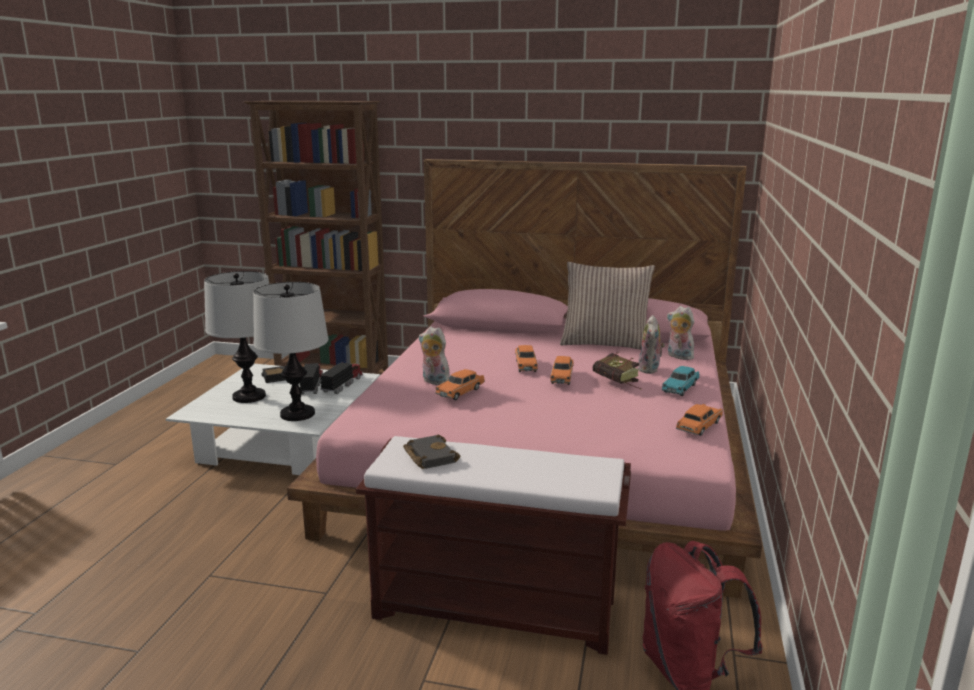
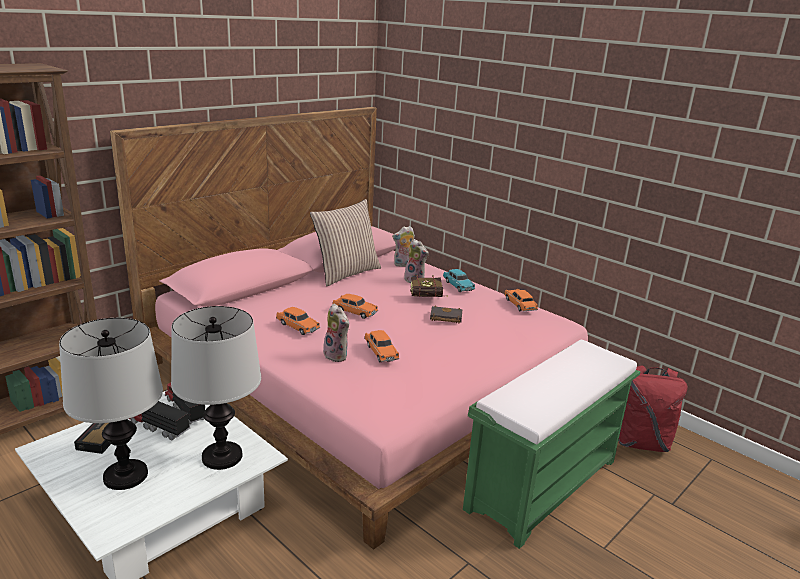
camera: 60 degrees left, 5 degrees up
(428, 456) = (529, 398): black book -> black book (445, 318)
(434, 381) = (337, 355): plush toy -> plush toy turned 105 degrees counterclockwise
(497, 607) = (543, 483): brown bench -> green bench
(562, 377) = (395, 309): orange toy car -> orange toy car (297, 327)

